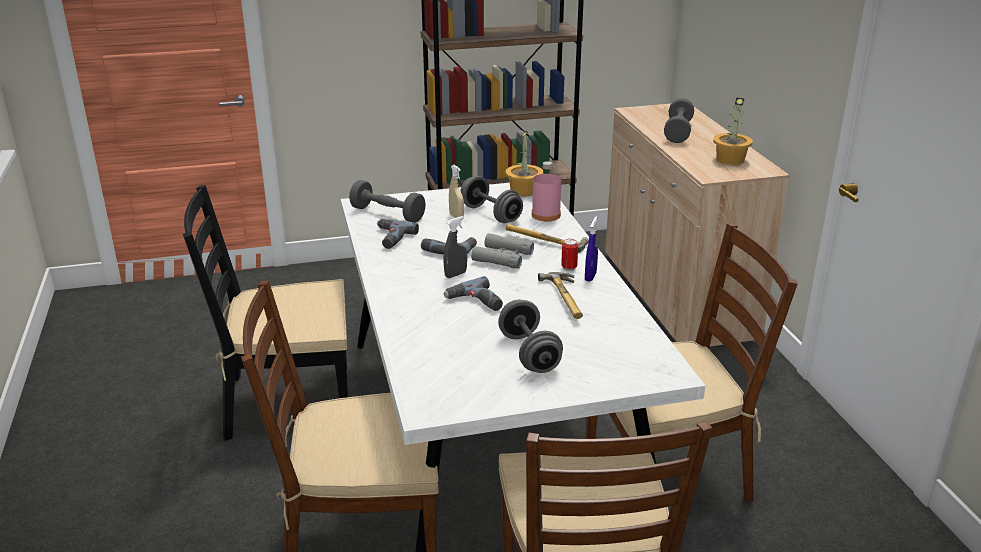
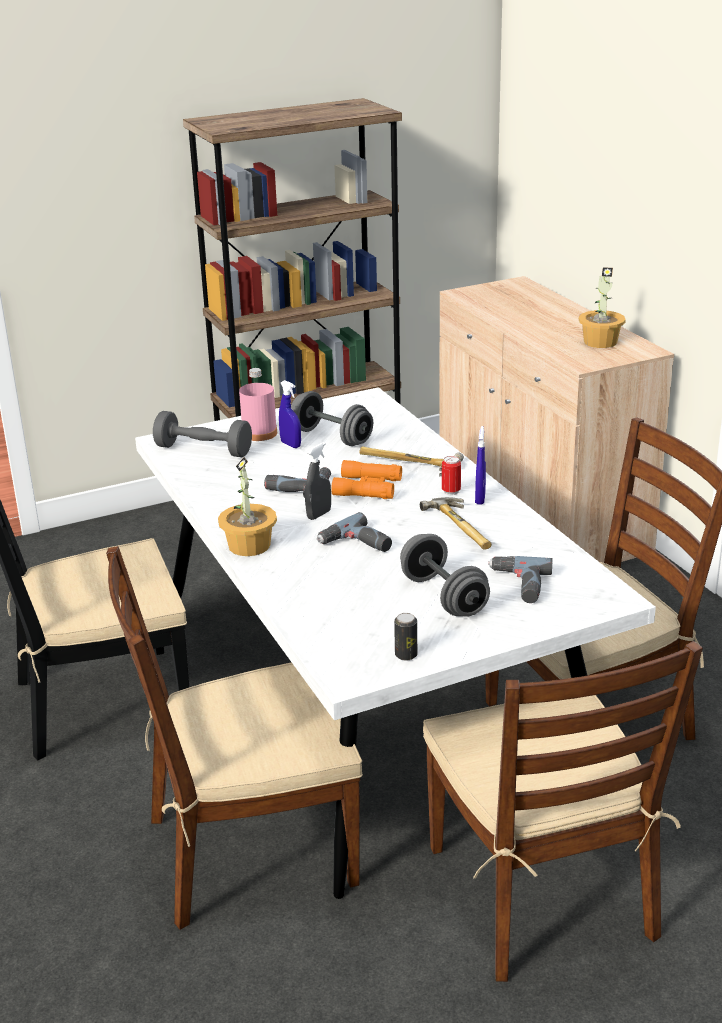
camera: 10 degrees left, 0 degrees up
(390, 238) = (219, 479): power drill -> power drill (518, 585)
(456, 217) = (290, 445): beige spray bottle -> blue spray bottle
(479, 398) = (406, 655): none -> can
(503, 257) = (367, 487): grey binoculars -> orange binoculars
(524, 191) = (361, 404): potted plant -> potted plant (250, 545)
(546, 215) = (398, 431): pink bottle -> pink bottle (259, 433)
(678, 132) = (527, 314): grey dumbbell -> none

